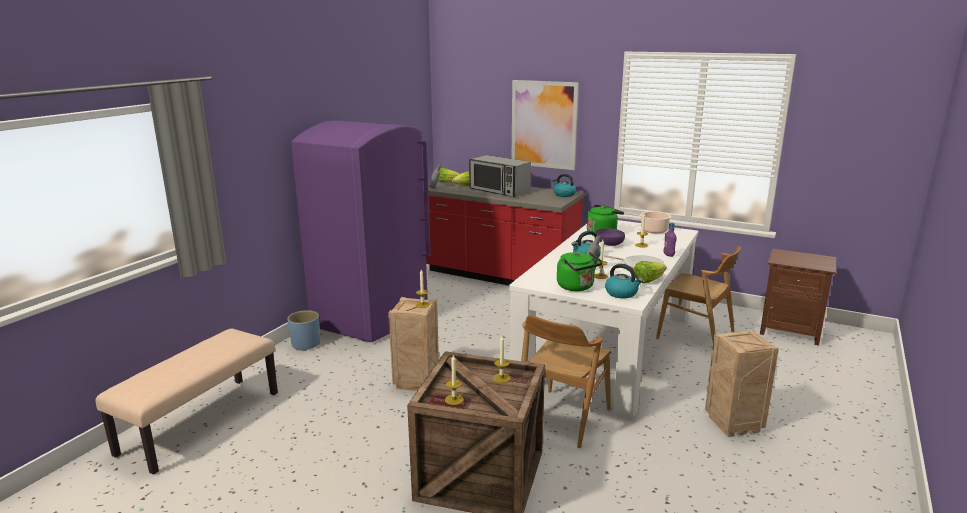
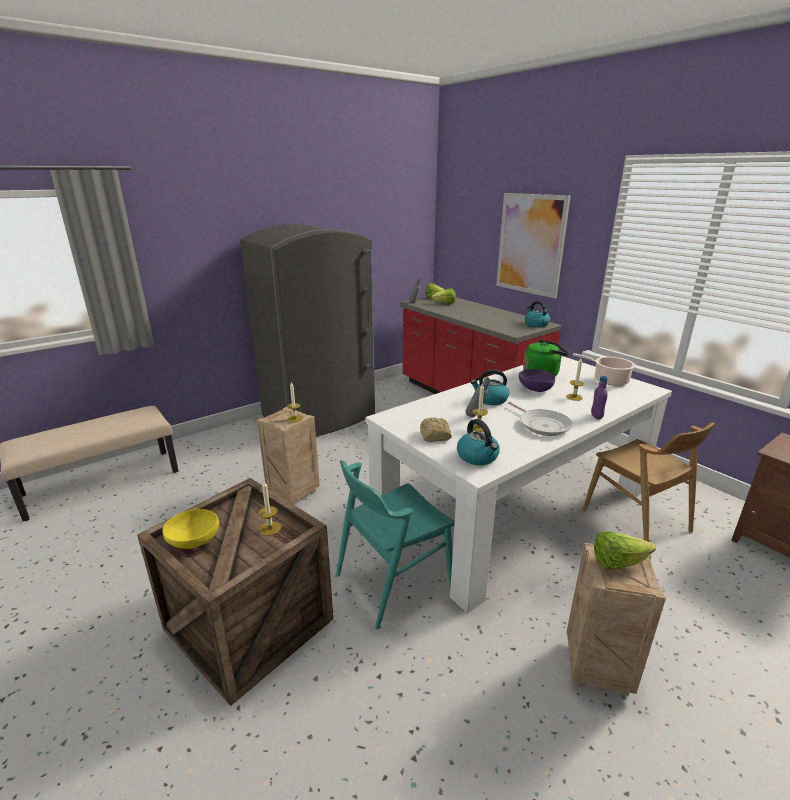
camera: 25 degrees right, 5 degrees up
(306, 344) = (244, 430): blue planter -> none
(373, 317) = (320, 417): purple fridge -> grey fridge
(454, 399) = (193, 541): candle -> yellow bowl
(499, 191) = (472, 312): microwave -> none
(563, 418) = (393, 581): brown chair -> turquoise chair
(577, 287) = (434, 436): green kettle -> bread
(648, 280) = (532, 446): lettuce -> lettuce (618, 562)

